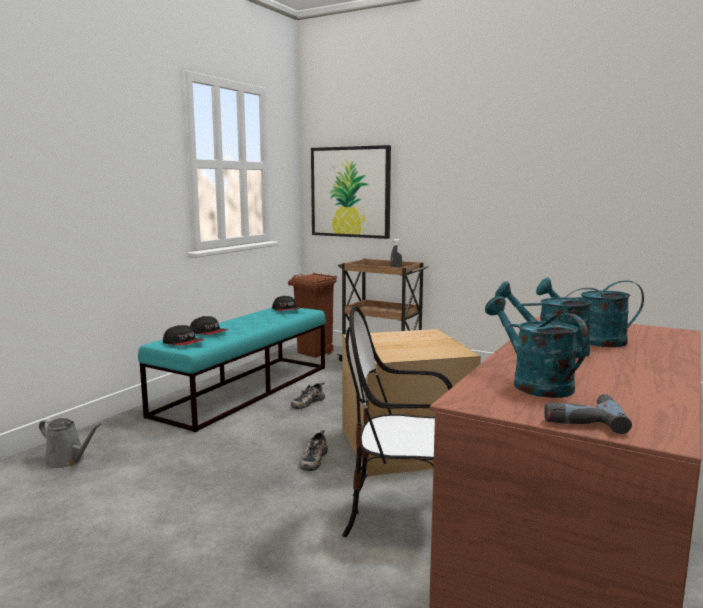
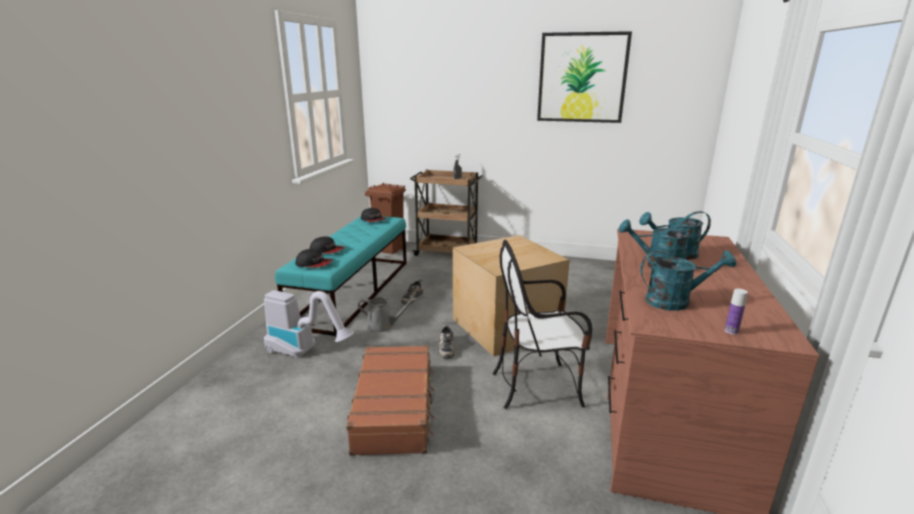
camera: 15 degrees left, 10 degrees up
(68, 461) = (244, 379): grey watering can -> grey watering can (382, 326)
(150, 443) = (305, 351): none -> vacuum cleaner
(208, 515) = (395, 408): none -> brown suitcase
(350, 192) = (412, 113): picture -> picture (582, 78)
(533, 383) = (675, 301): turquoise watering can -> turquoise watering can turned 135 degrees clockwise
(582, 419) = (731, 331): power drill -> bottle

